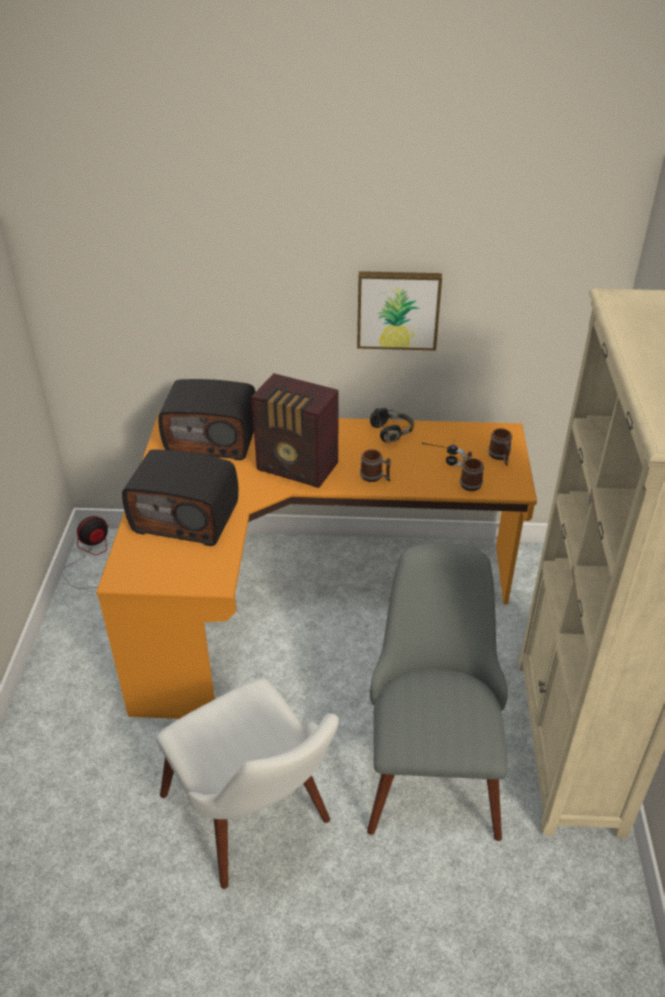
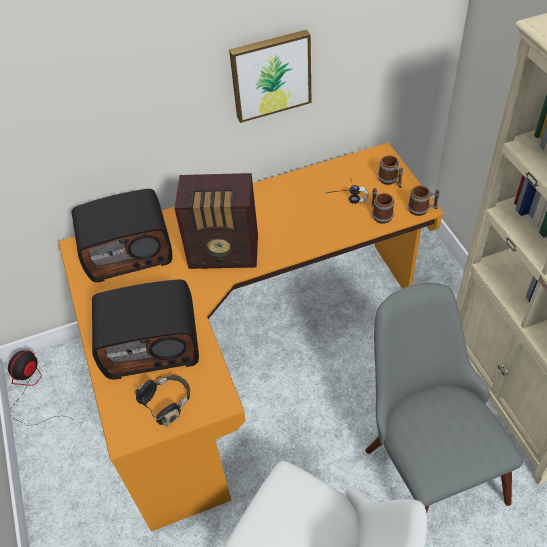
camera: 20 degrees left, 10 degrees up
(375, 477) = (298, 238): mug -> mug (422, 209)
(392, 432) = (286, 188): black headphones -> black headphones (167, 402)

